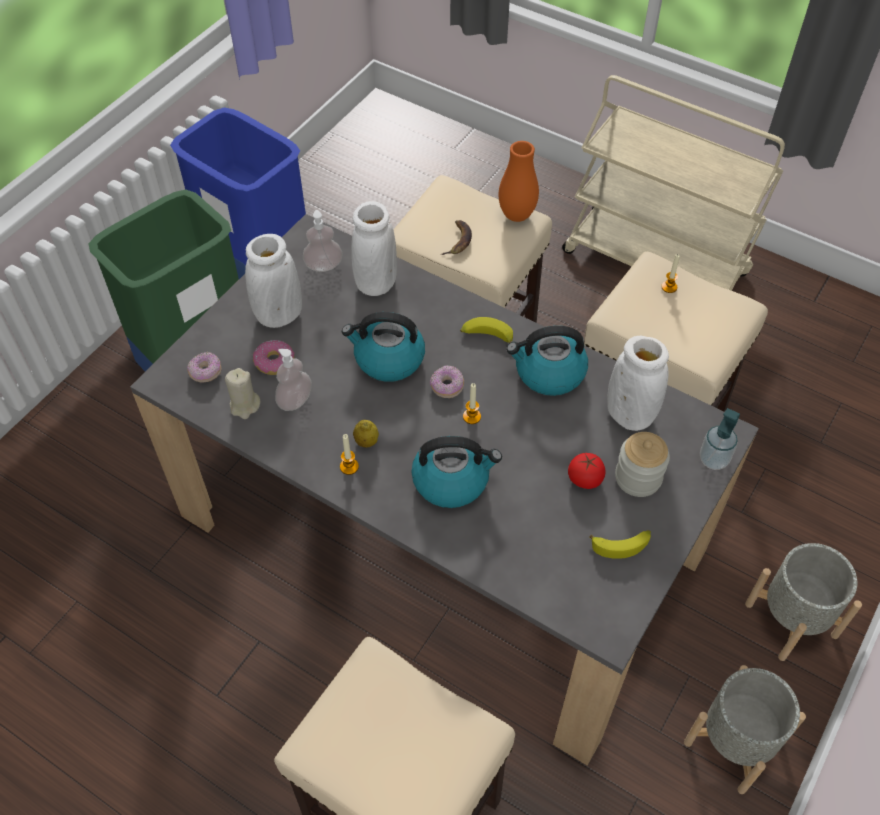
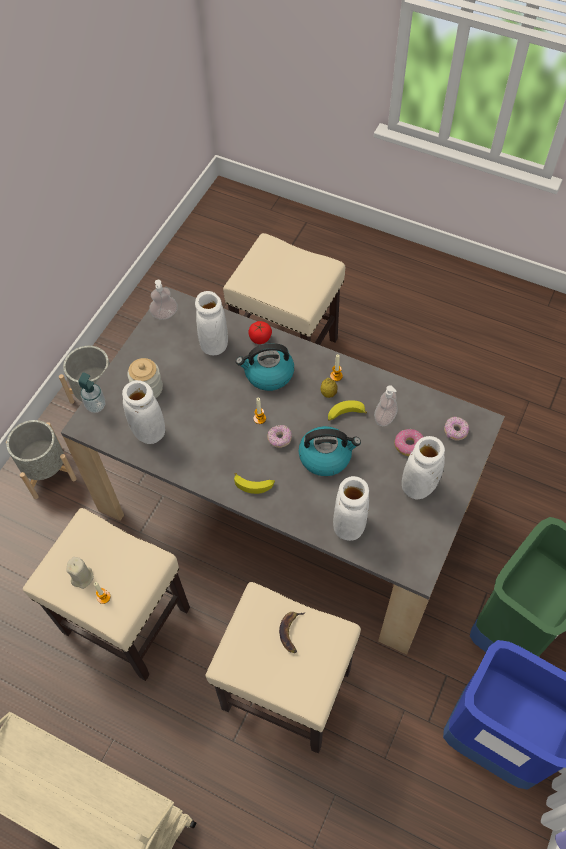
camera: 175 degrees right, 5 degrees up
(244, 406) = (418, 409): beige candle -> beige candle (82, 577)
(323, 265) = (397, 538): soap dispenser -> soap dispenser (165, 314)
(516, 215) = (239, 669): orange vase -> none
(534, 539) = (214, 344): none -> white vase
(548, 373) = (206, 458): kettle -> none
(585, 479) = (182, 384): tomato -> tomato (260, 338)
(621, 544) = (161, 347): banana -> banana (345, 414)

